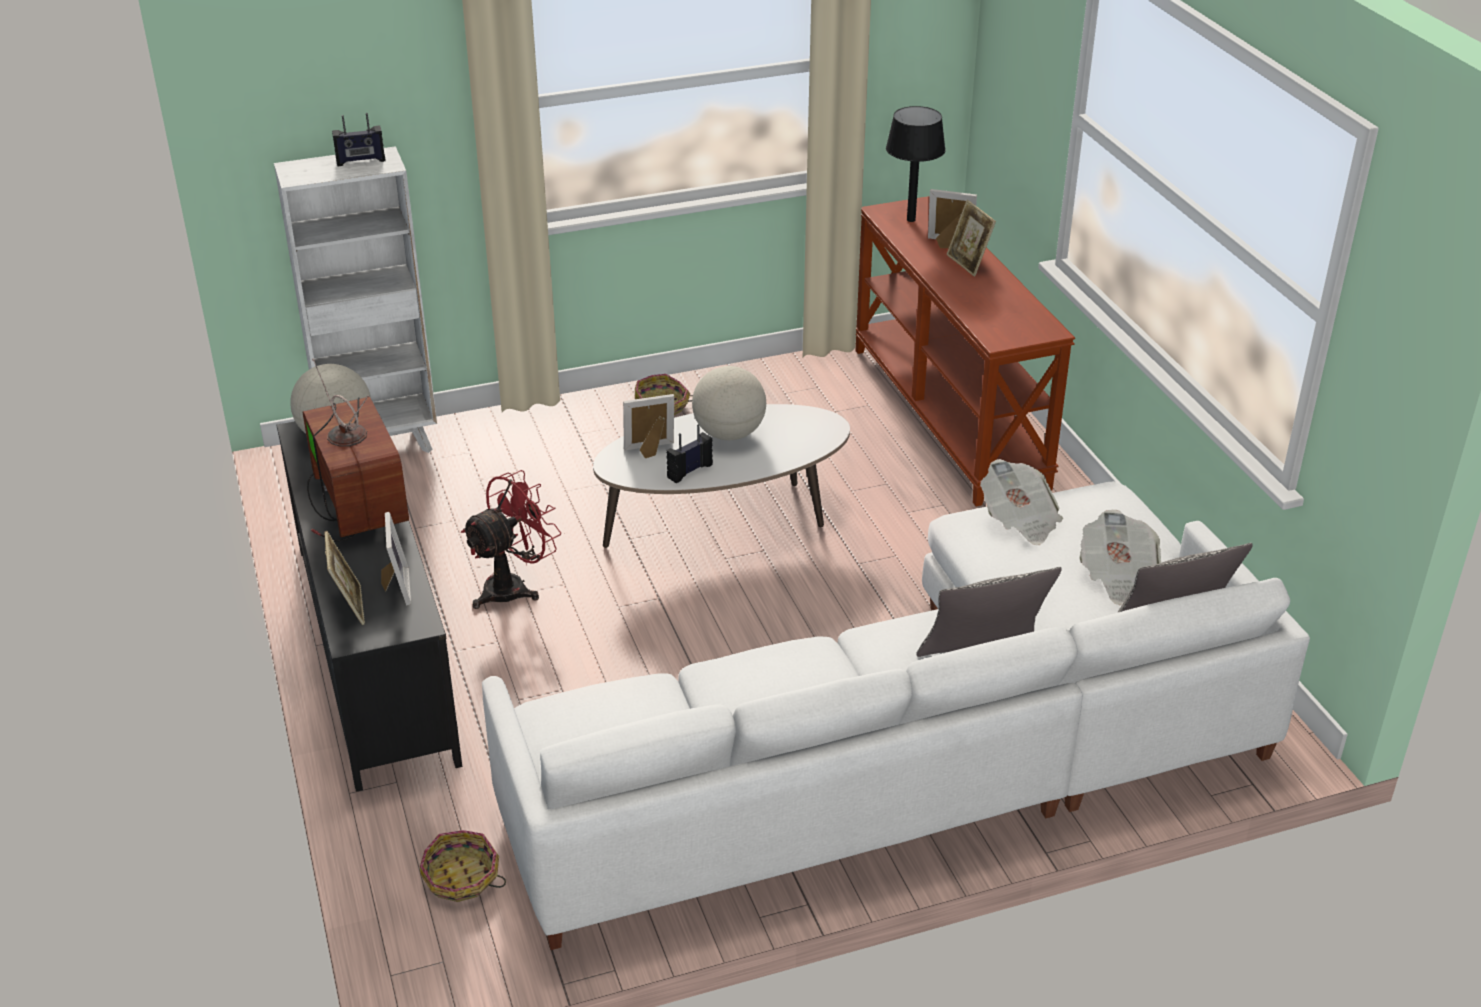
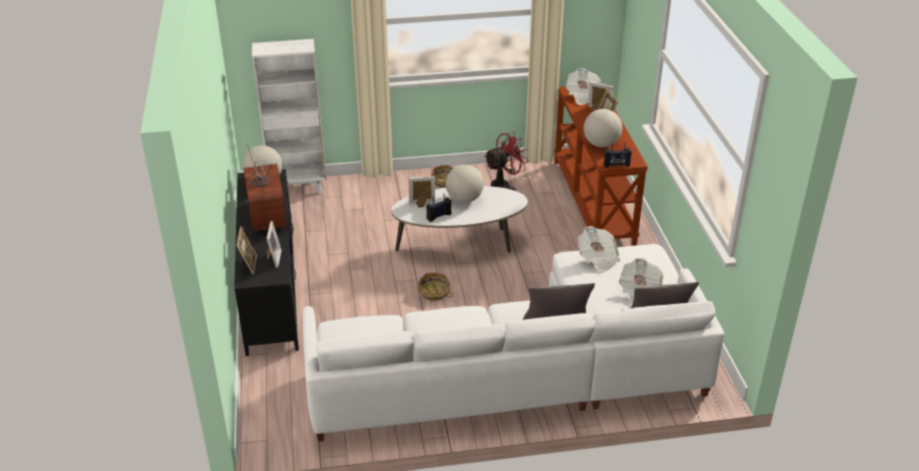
camera: 10 degrees right, 0 degrees up
(361, 161) = (294, 45): radio -> radio (616, 165)
(462, 879) = (285, 403): basket -> basket (434, 292)
(513, 587) = (346, 266): red fan -> red fan (504, 185)
(911, 220) = (582, 96): black table lamp -> newspaper
(975, 305) = (601, 144): none -> globe

